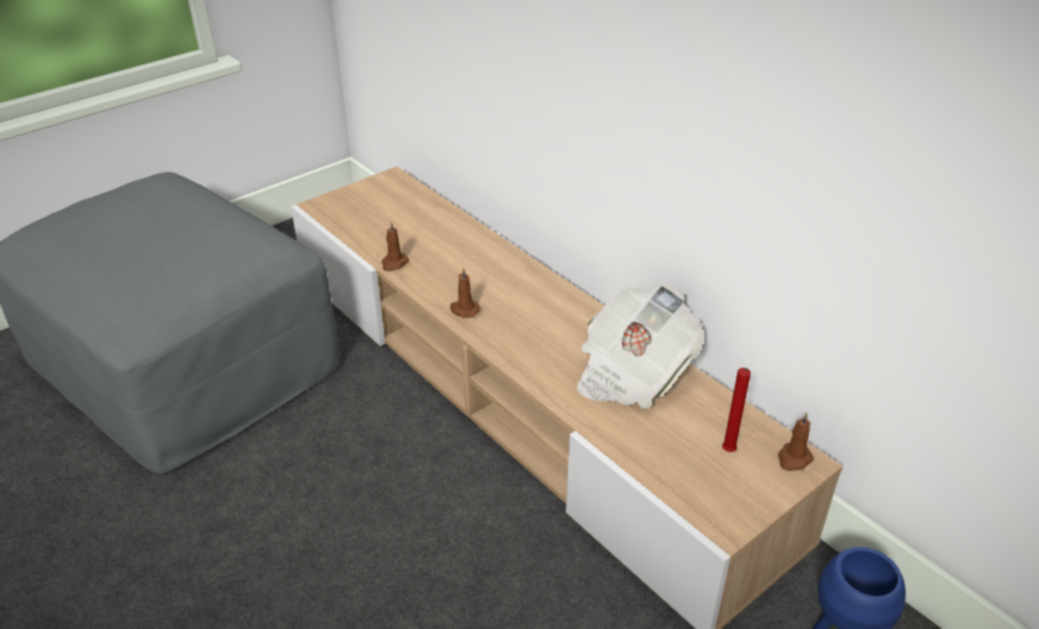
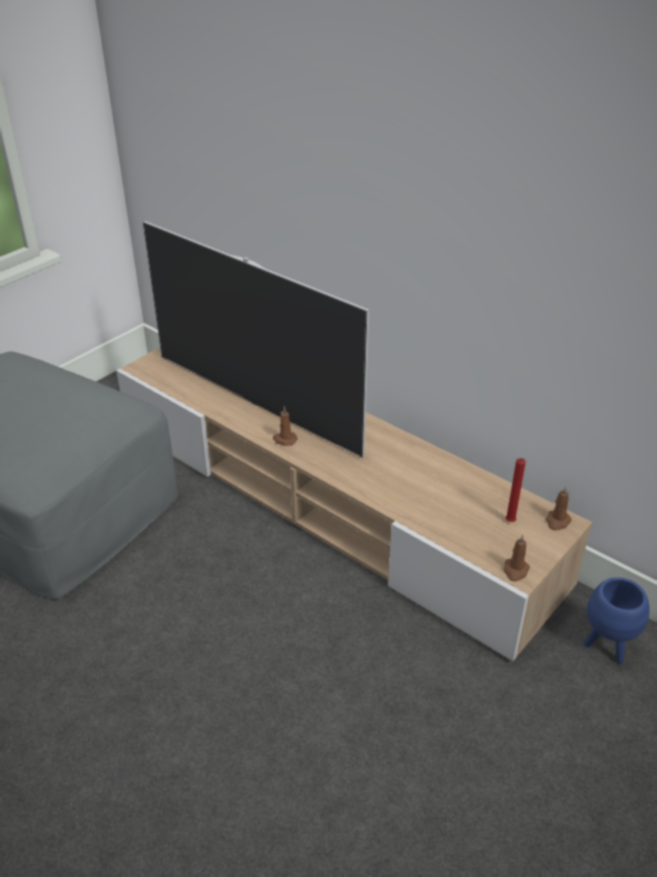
camera: 10 degrees left, 0 degrees up
(394, 263) = (217, 408): brown candle -> brown candle (515, 571)
(443, 261) = (256, 403): none -> television
(631, 372) = (425, 472): newspaper -> none

